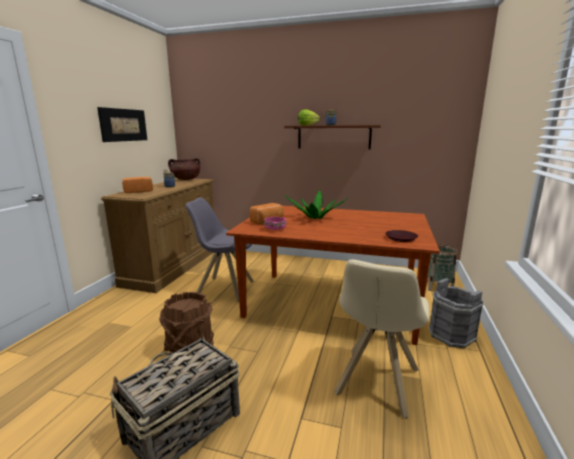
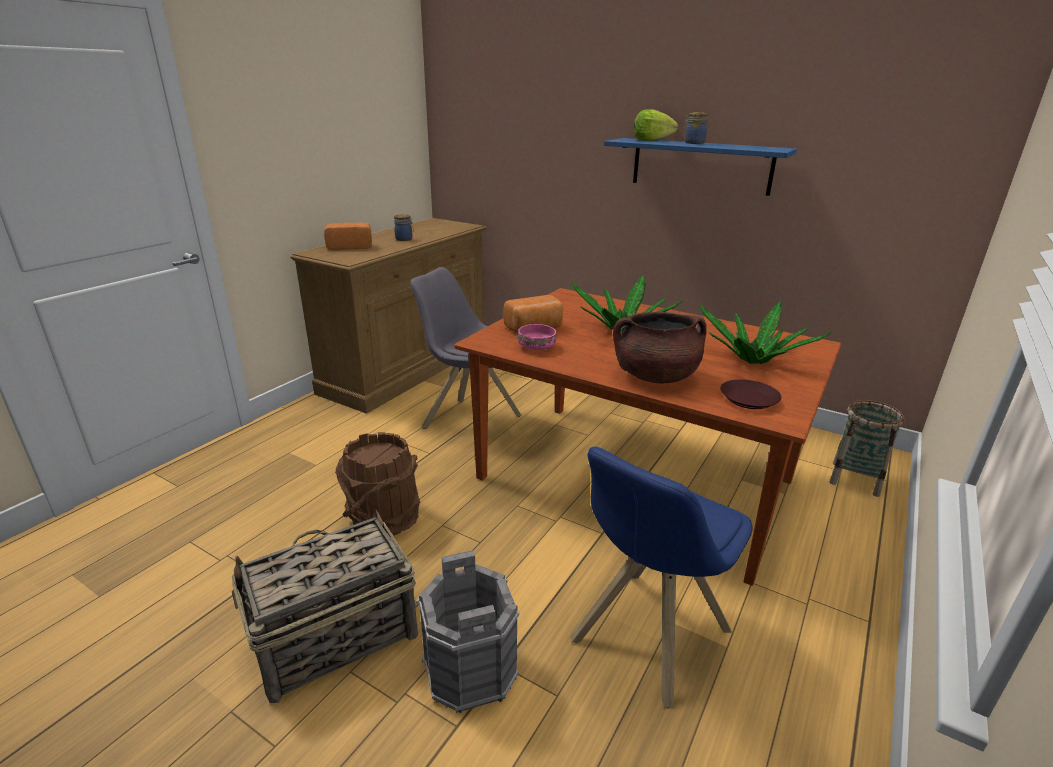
camera: 15 degrees right, 10 degrees up
(124, 125) = (333, 131): picture -> none
(186, 179) = (439, 223): brown cooking pot -> brown cooking pot (655, 376)
(334, 137) = (701, 166): brown shelf -> blue shelf
(376, 381) = (649, 634): beige chair -> blue chair
(390, 224) = (752, 360): none -> potted plant
(451, 335) = (828, 580): grey bucket -> grey bucket (469, 670)

